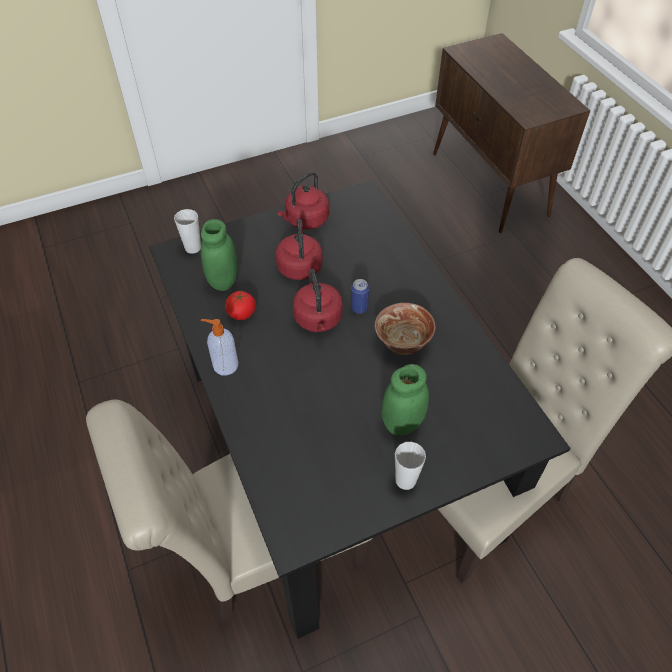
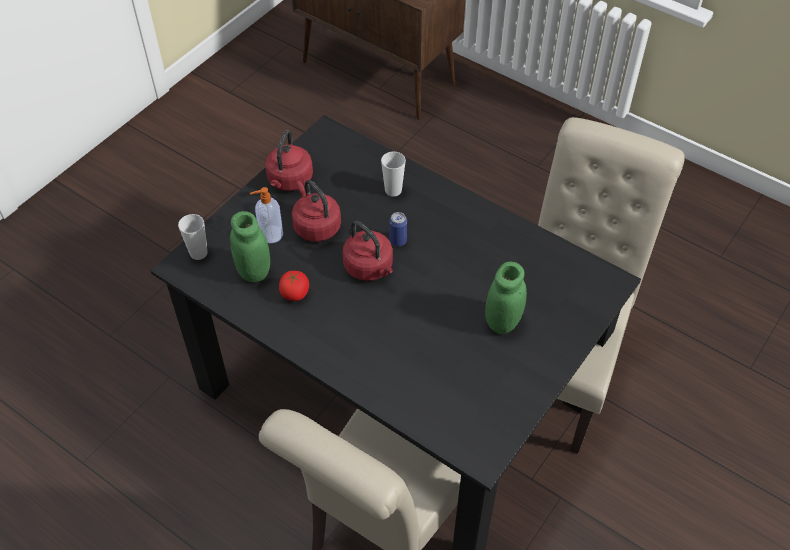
camera: 30 degrees left, 0 degrees up
(224, 365) = (315, 346): soap dispenser -> soap dispenser (270, 234)
(403, 343) = (457, 255): bowl -> none
(405, 480) = (536, 365): cup -> cup (393, 190)

